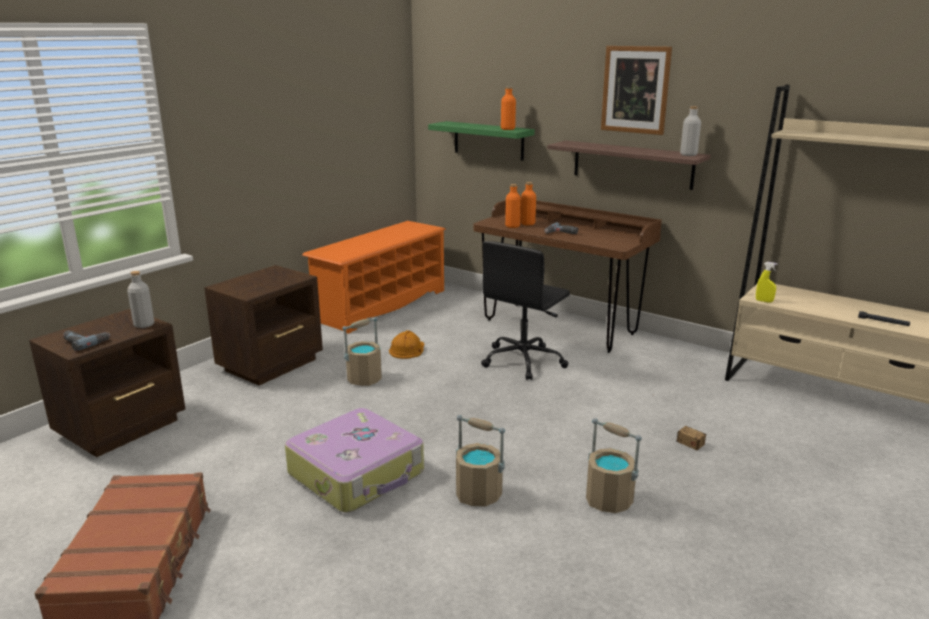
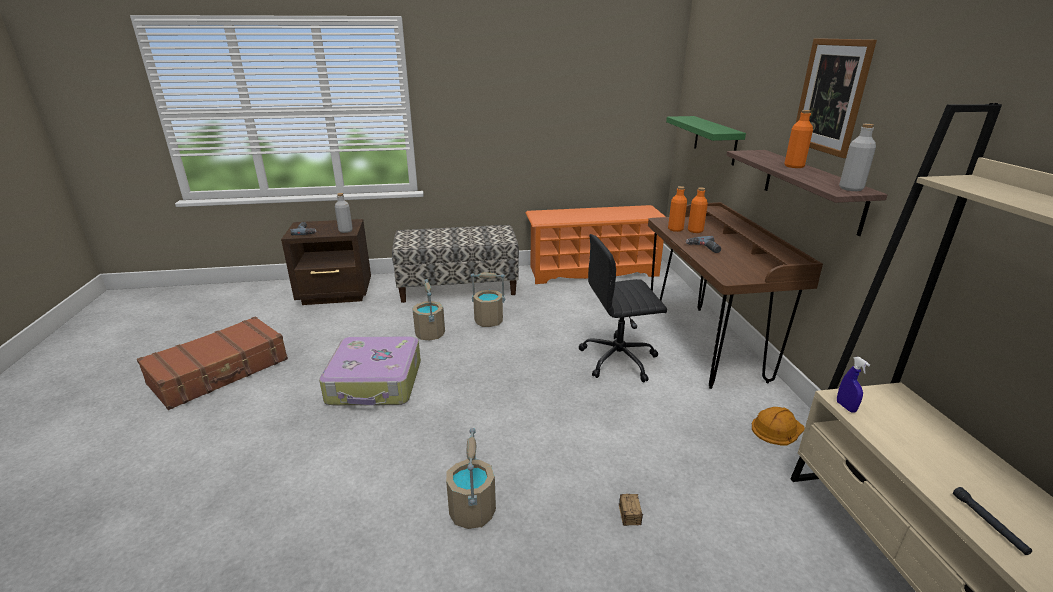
camera: 45 degrees right, 5 degrees up
(272, 365) = (458, 288): brown nightstand -> bench
(407, 349) = (551, 312): orange hard hat -> orange hard hat (777, 429)
(478, 494) = (406, 442): beige bucket -> beige bucket (430, 334)
(508, 129) = (717, 129): orange bottle -> orange bottle (794, 166)
(764, 301) = (845, 407): yellow spray bottle -> blue spray bottle

